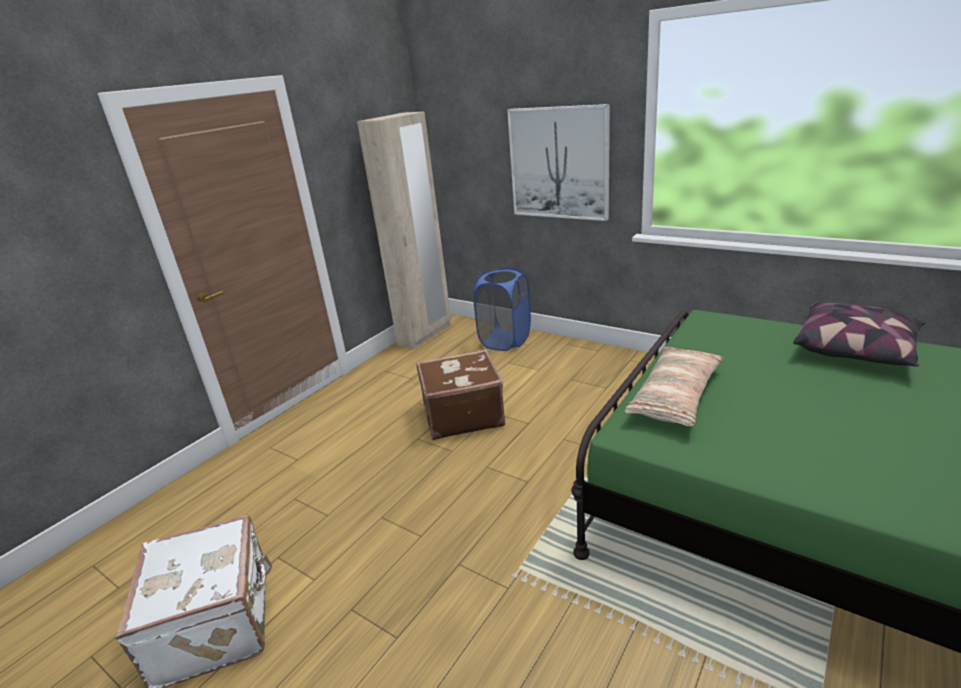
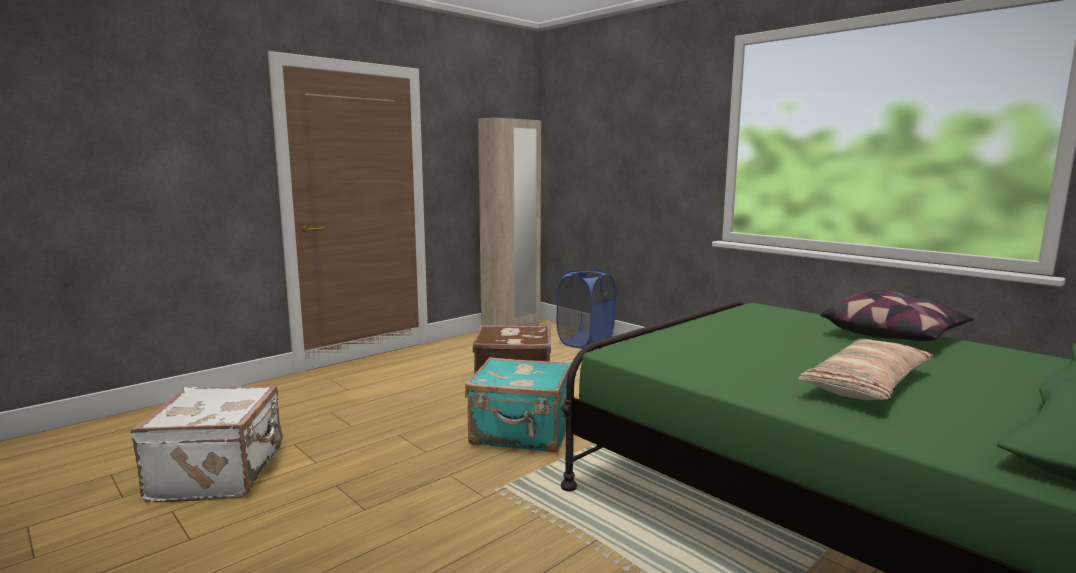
camera: 10 degrees right, 15 degrees down
(503, 487) = (522, 434): none -> turquoise suitcase
(559, 163) = (652, 171): picture -> none
(676, 396) = (684, 340): pillow -> pillow (867, 385)

